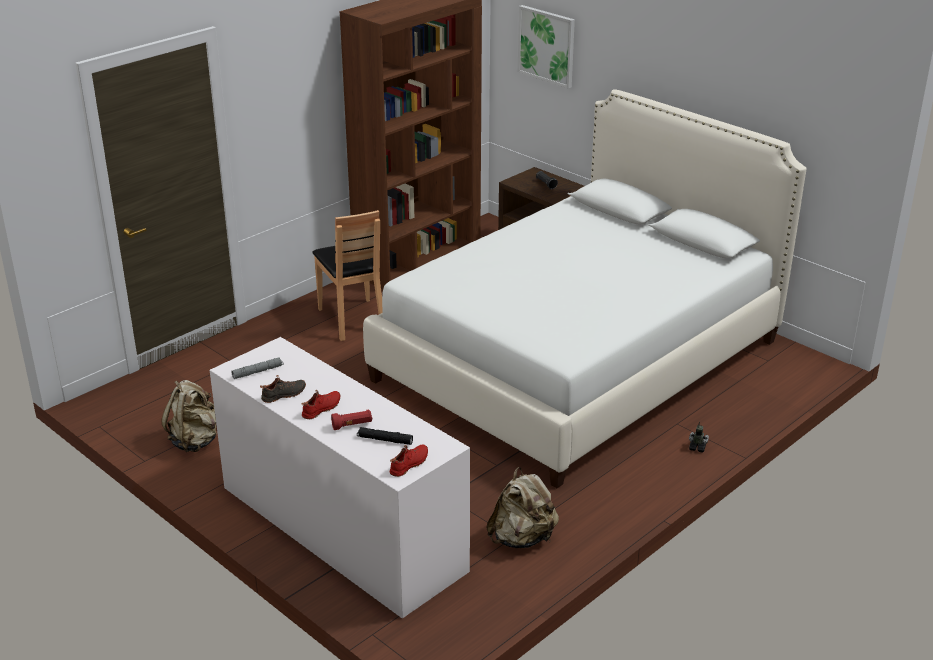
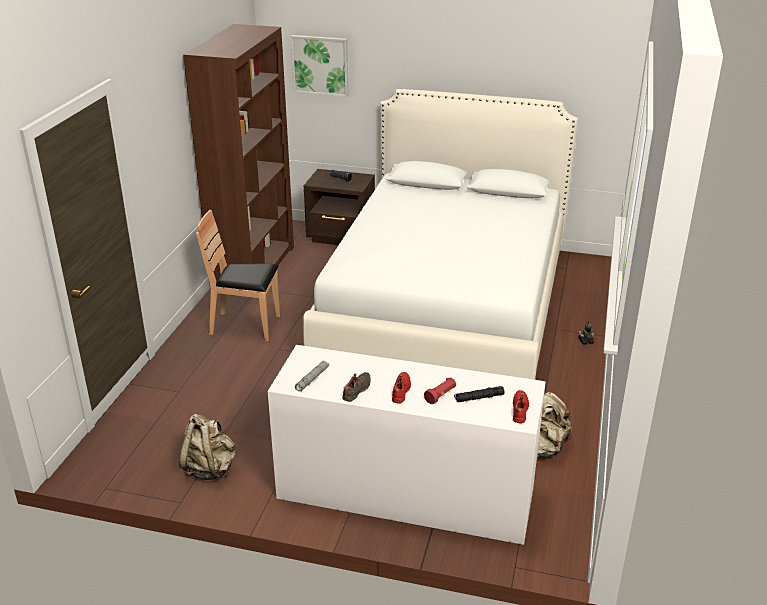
camera: 30 degrees left, 0 degrees up
(353, 319) = (246, 326): brown chair -> brown chair turned 150 degrees clockwise

